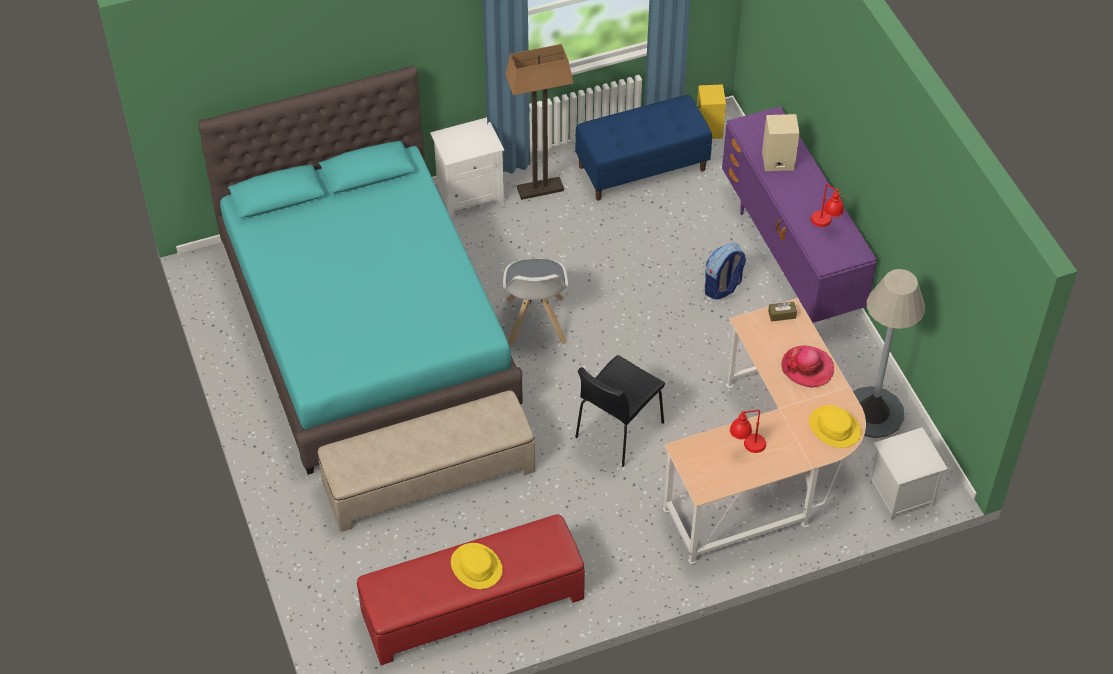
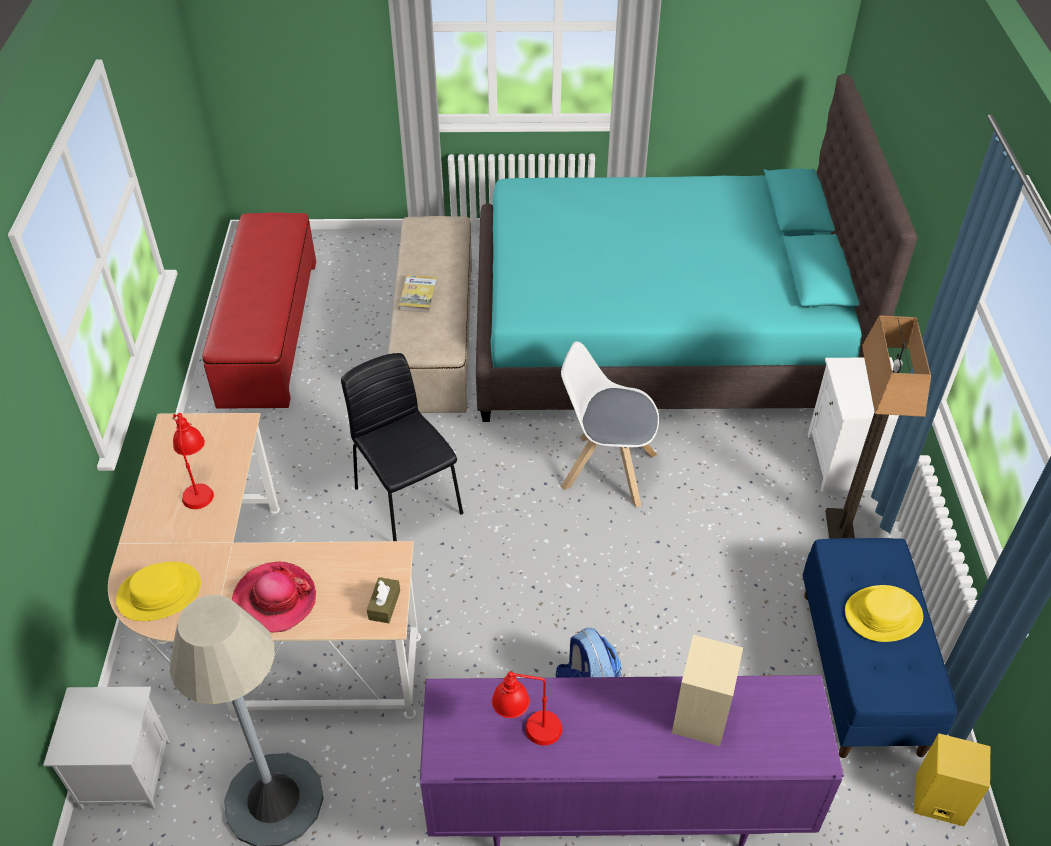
camera: 110 degrees right, 5 degrees down
(447, 443) = (418, 295): none -> book
(476, 566) = (258, 282): yellow hat -> yellow hat (883, 615)

